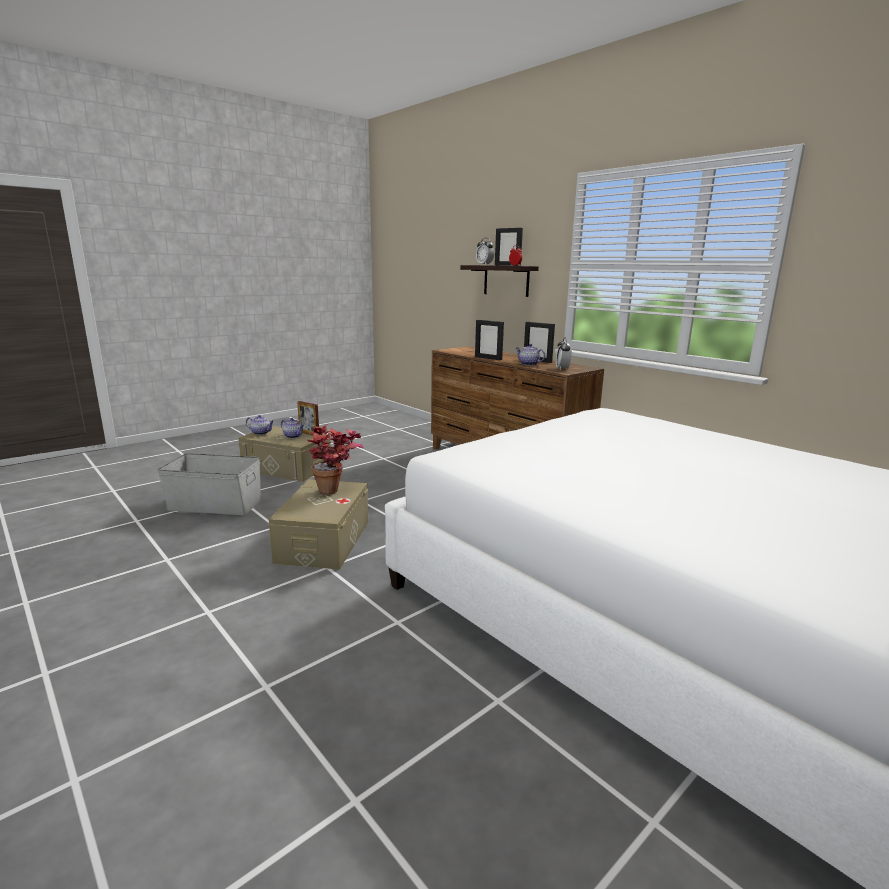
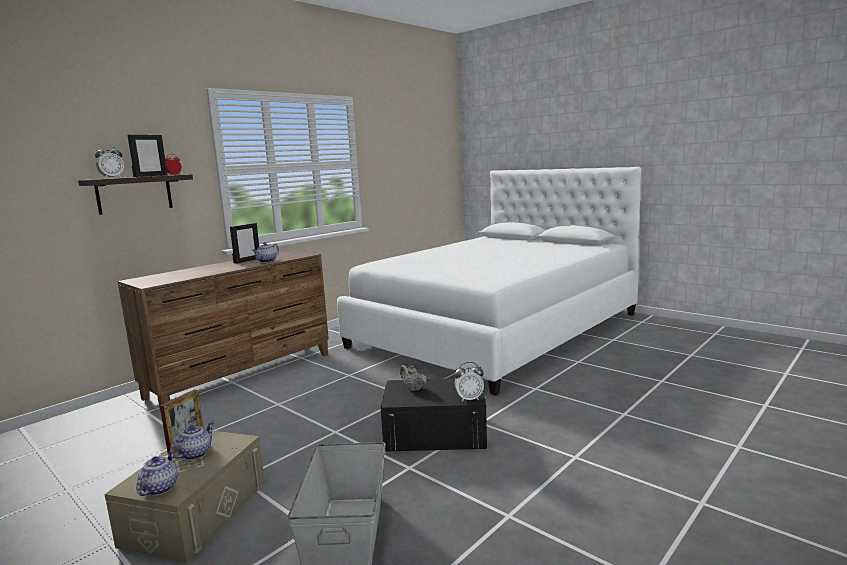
camera: 95 degrees left, 5 degrees down
(324, 541) = (435, 433): beige storage box -> black storage box
(336, 491) = (413, 388): potted plant -> beige teapot
(488, 358) = (224, 270): picture frame -> none
(562, 369) = (293, 255): alarm clock -> alarm clock (469, 399)

